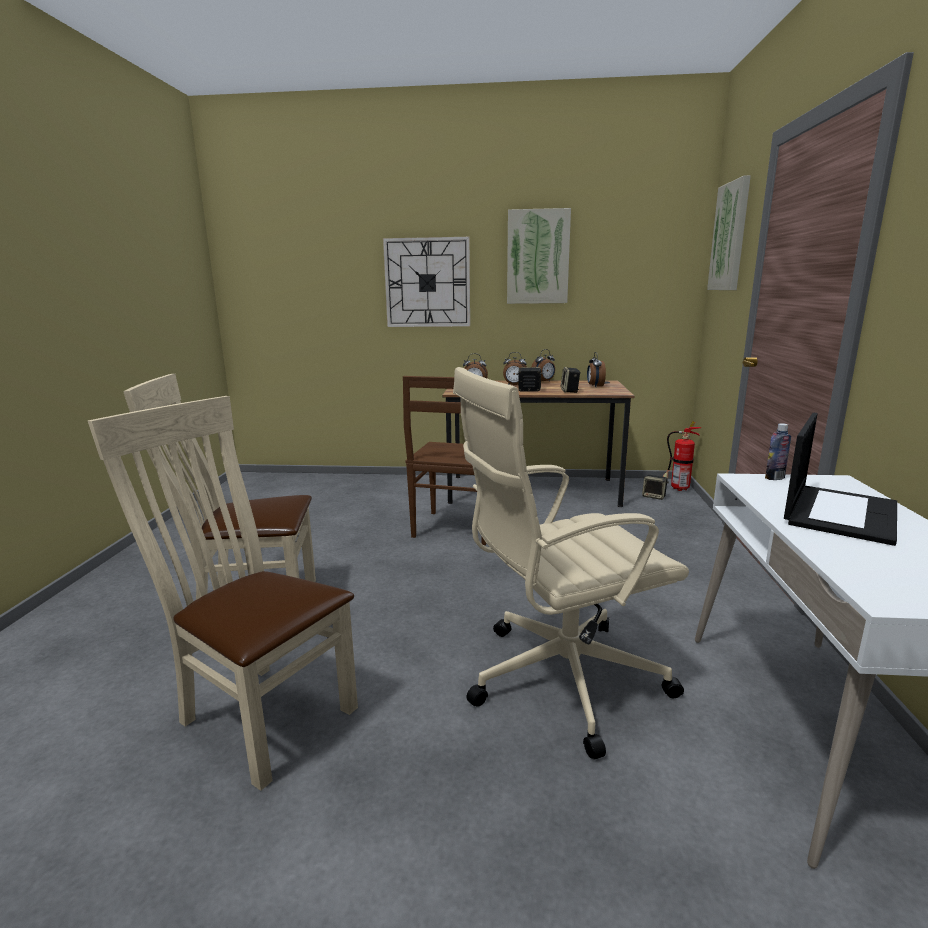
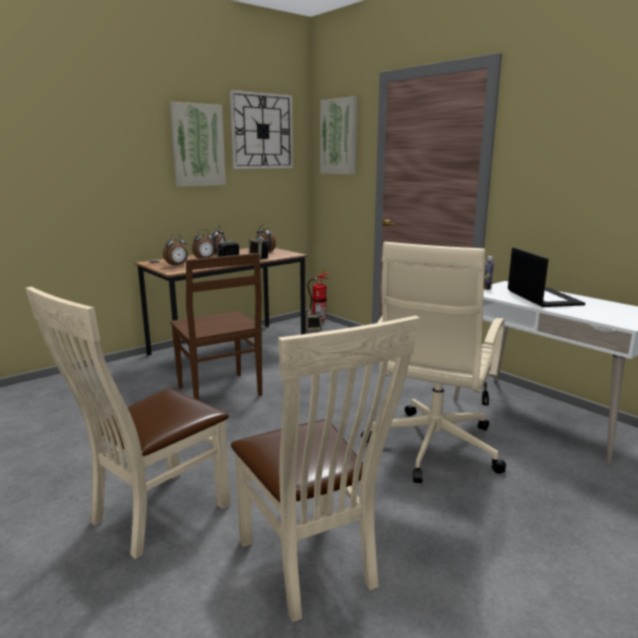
camera: 45 degrees left, 0 degrees up
(260, 713) = (312, 567): beige chair -> beige chair turned 105 degrees counterclockwise
(427, 283) = (99, 168): wall clock -> wall clock (262, 131)

